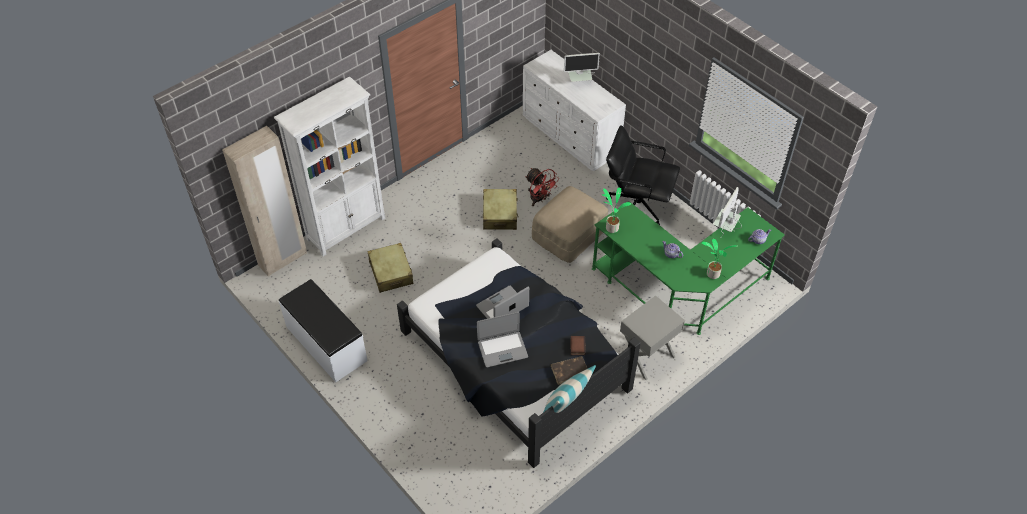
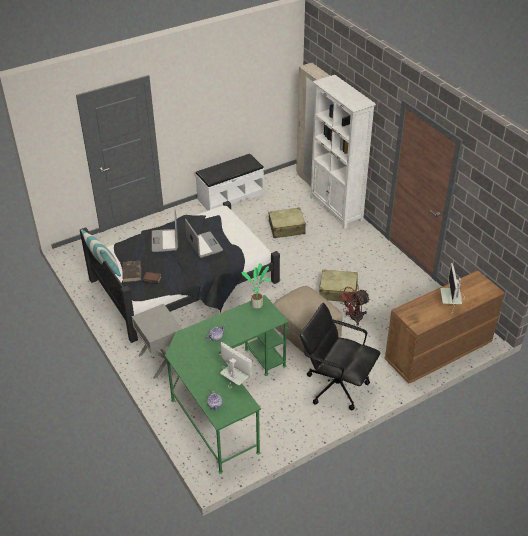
camera: 100 degrees right, 10 degrees down
(571, 136) = (437, 352): white dresser -> brown dresser
(636, 205) = (336, 386): black office chair -> black office chair turned 90 degrees counterclockwise
(712, 274) = (184, 361): potted plant -> none

